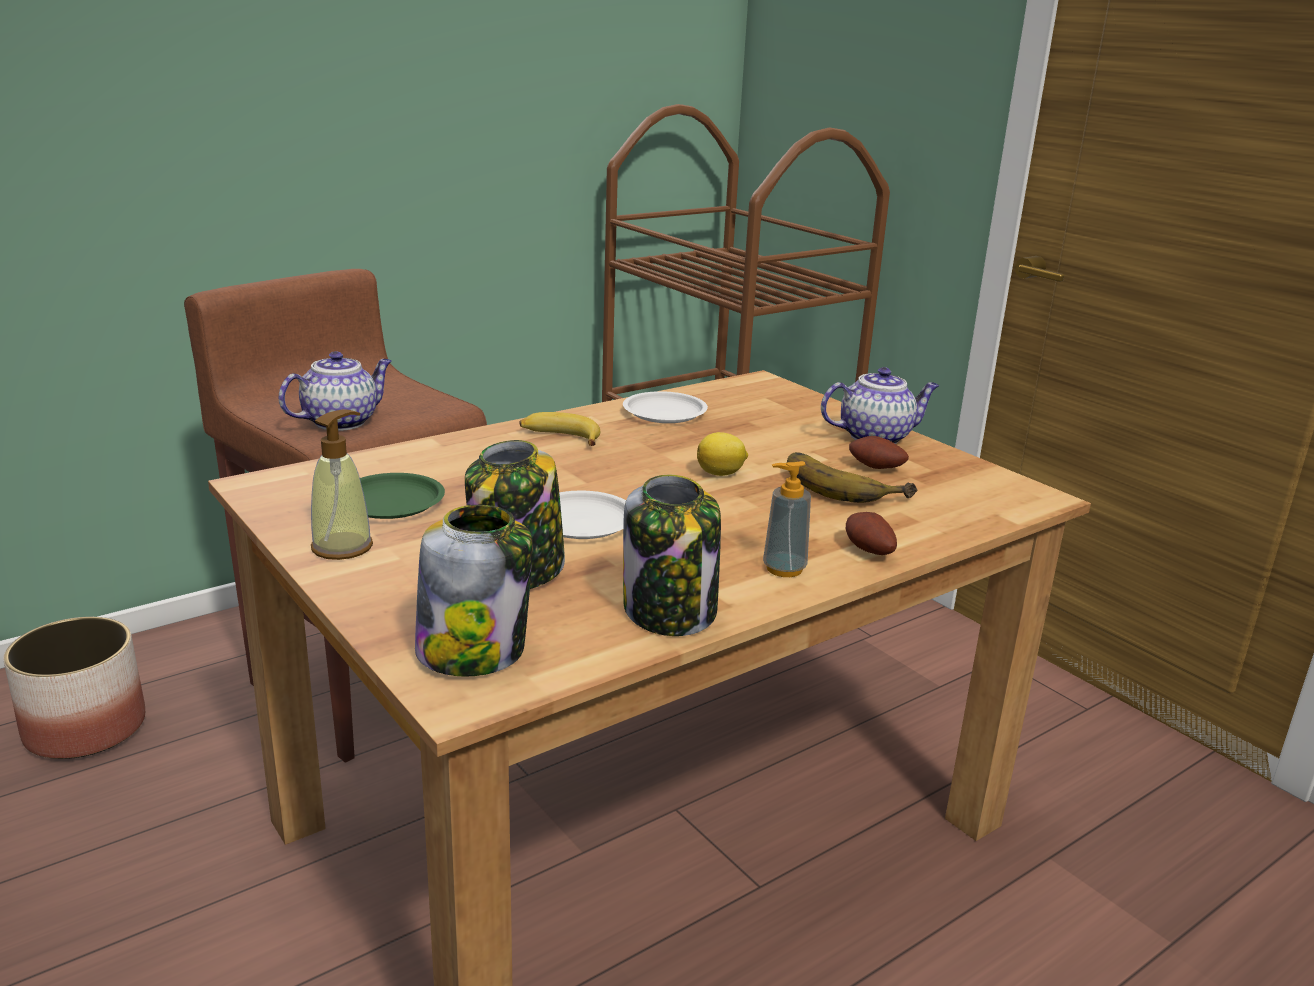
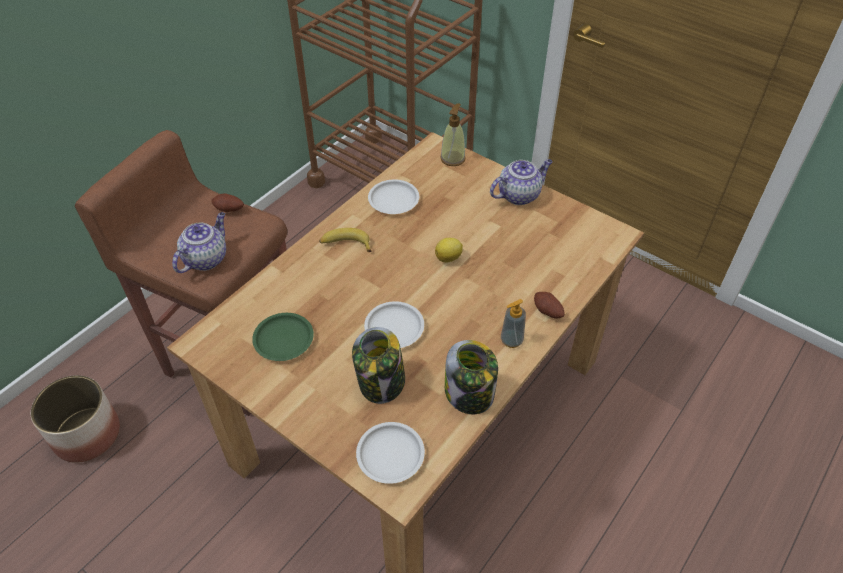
camera: 15 degrees left, 25 degrees up
(342, 547) = (280, 389): soap dispenser -> soap dispenser (453, 158)
(474, 650) = (390, 454): jar -> white plate
(844, 484) = (517, 250): banana -> none
(875, 469) = (528, 229): potato -> potato (229, 210)

